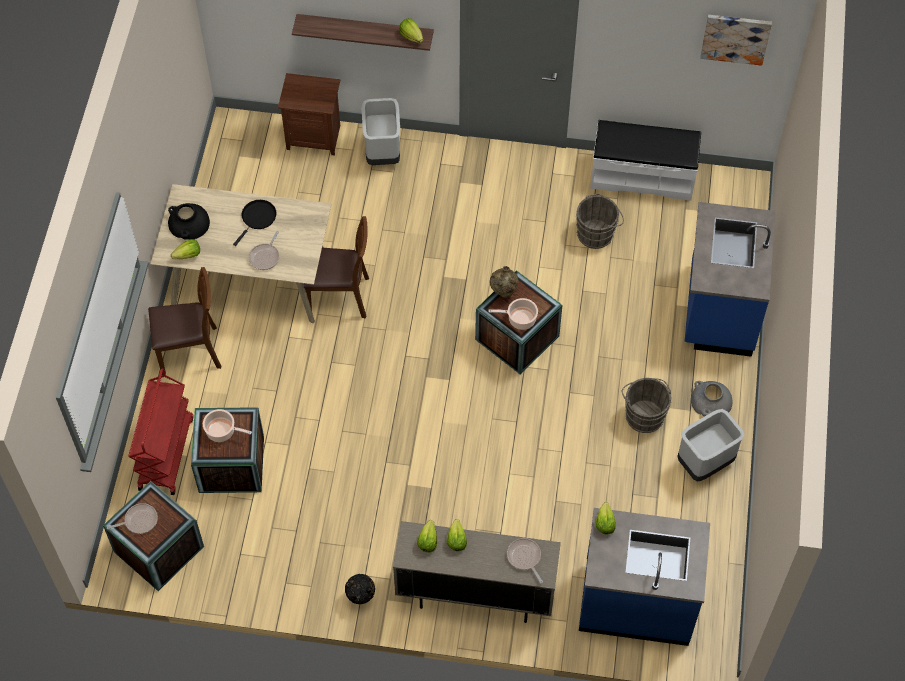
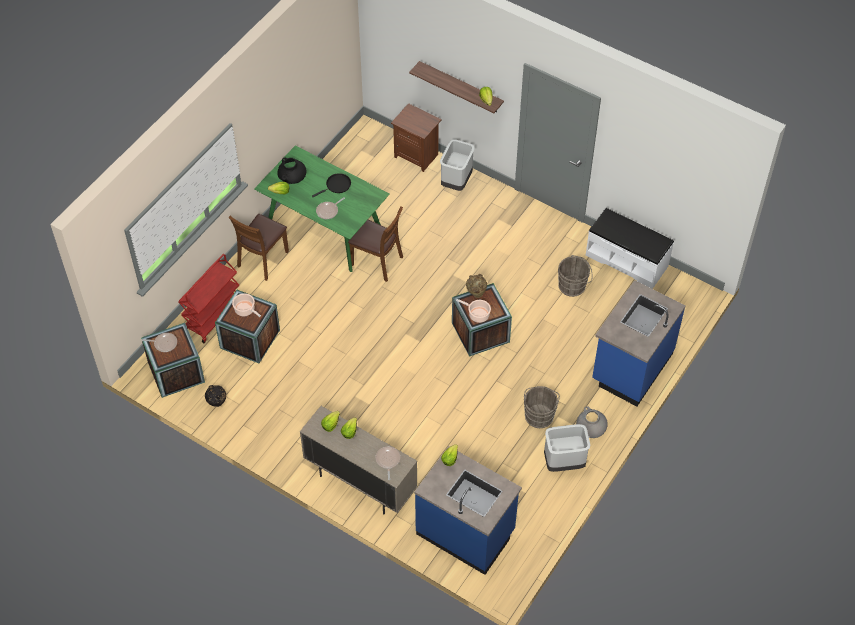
camera: 25 degrees right, 5 degrees down
(190, 351) = (263, 259): brown chair -> brown chair turned 105 degrees clockwise
(251, 279) = (326, 230): beige dining table -> green dining table
(361, 598) = (285, 454): black vase -> black vase (217, 404)
(735, 38) = (701, 173): picture -> none

